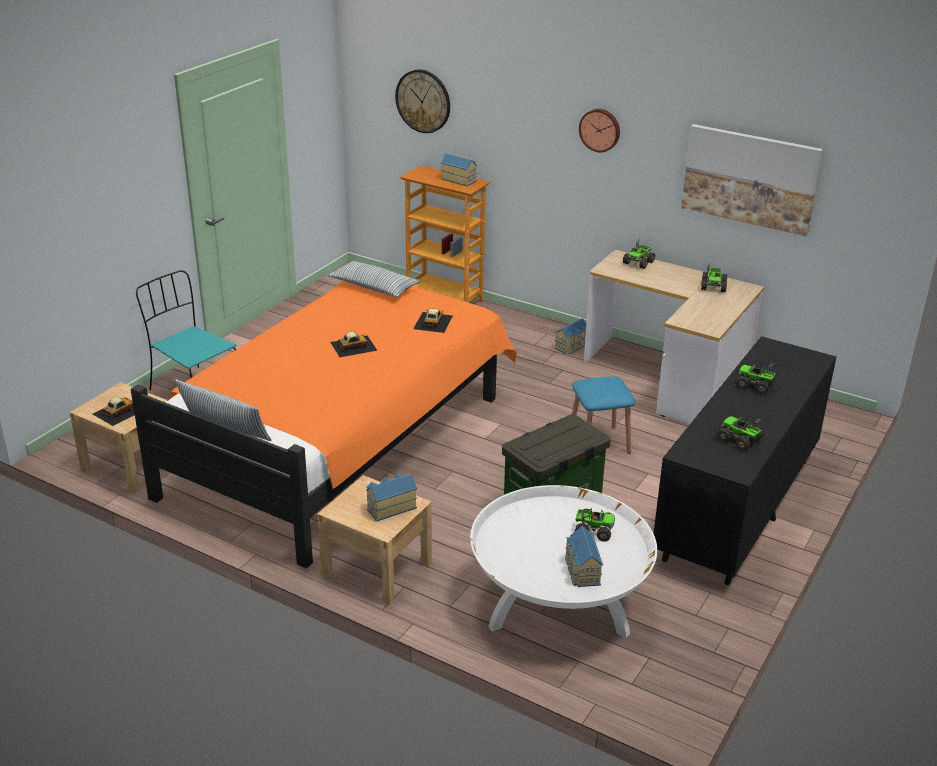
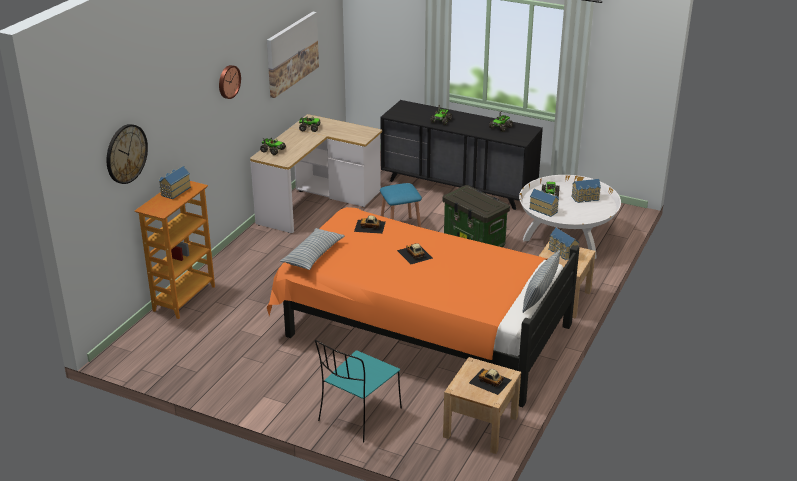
camera: 95 degrees left, 0 degrees up
(572, 346) = (269, 238): toy house -> toy house (544, 209)

